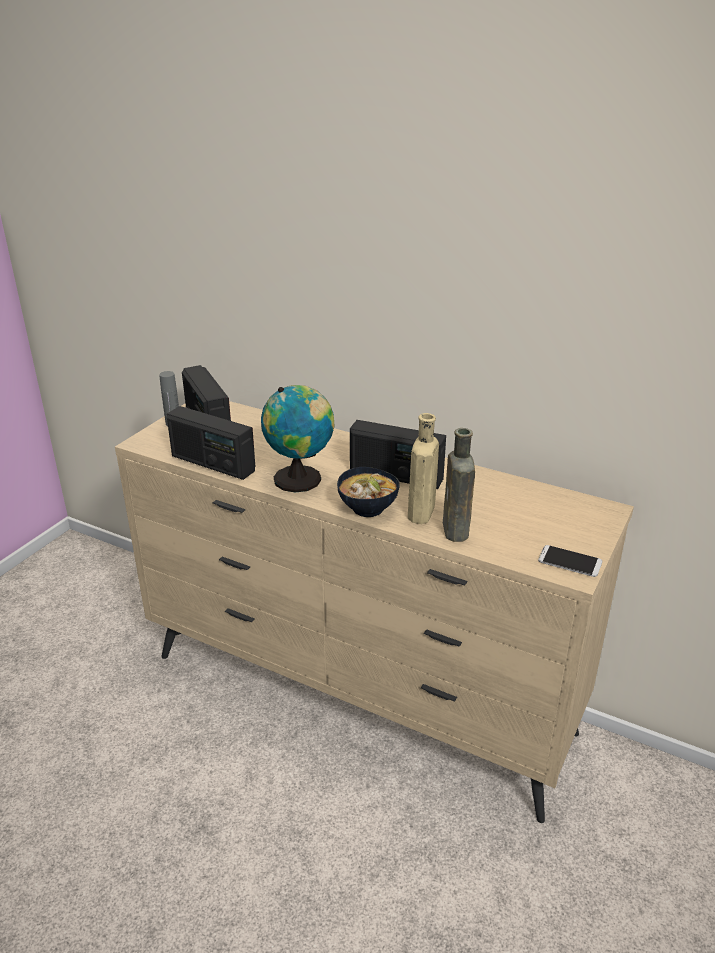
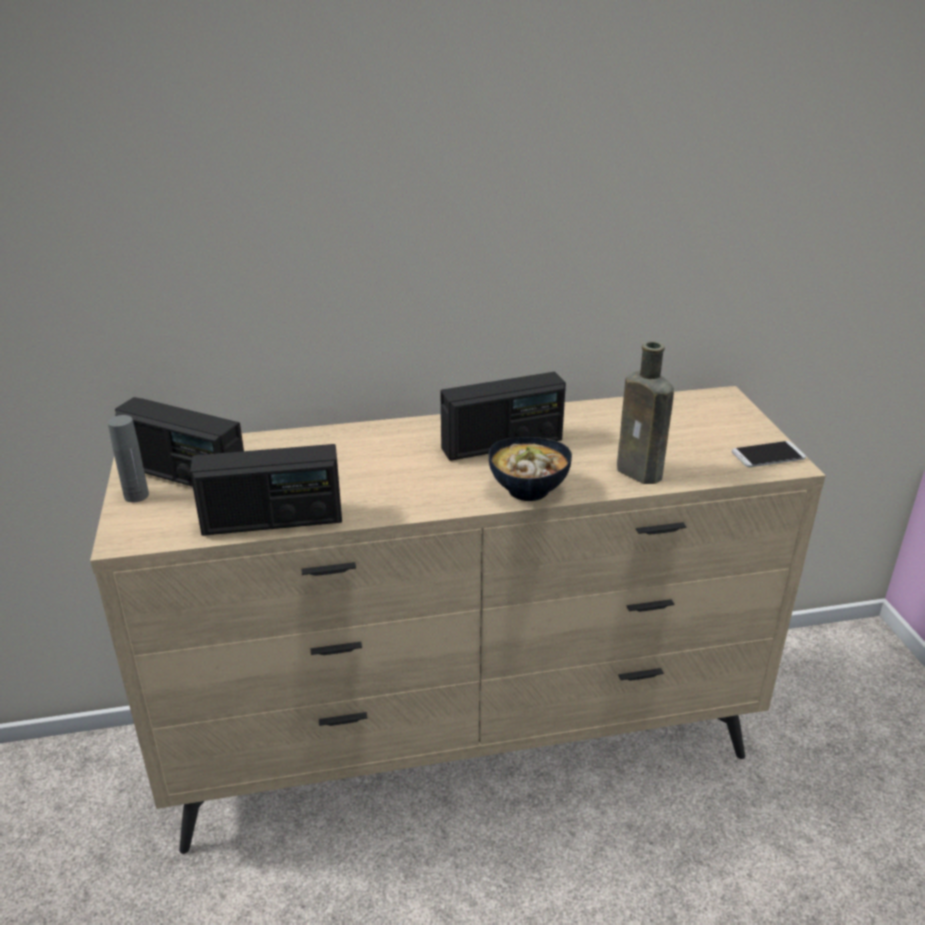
camera: 40 degrees left, 0 degrees up
(301, 479) = (409, 491): globe -> none
(421, 514) = (586, 472): beige bottle -> none

